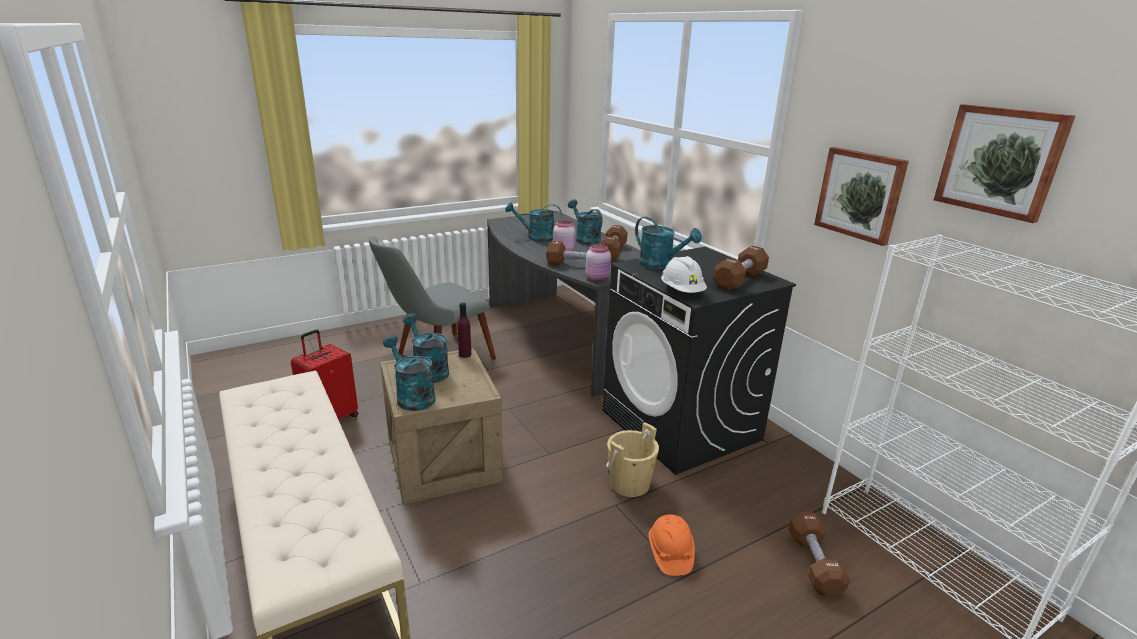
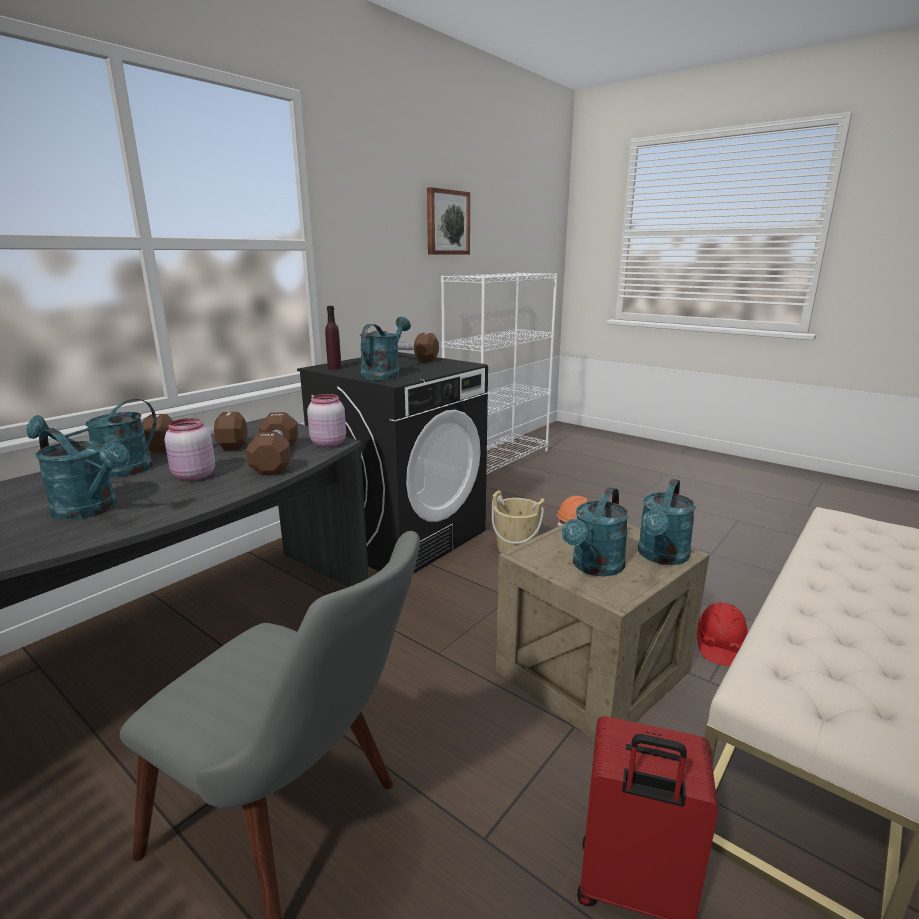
camera: 110 degrees left, 5 degrees down
(409, 538) = (719, 645): none -> red hard hat
(465, 354) = (525, 554): purple bottle -> purple bottle (334, 368)
(536, 238) = (92, 510): turquoise watering can -> turquoise watering can turned 45 degrees counterclockwise
(682, 291) = (455, 367): white hard hat -> none
(814, 564) = (534, 485): brown dumbbell -> none
(860, 194) = (387, 265): picture -> none

